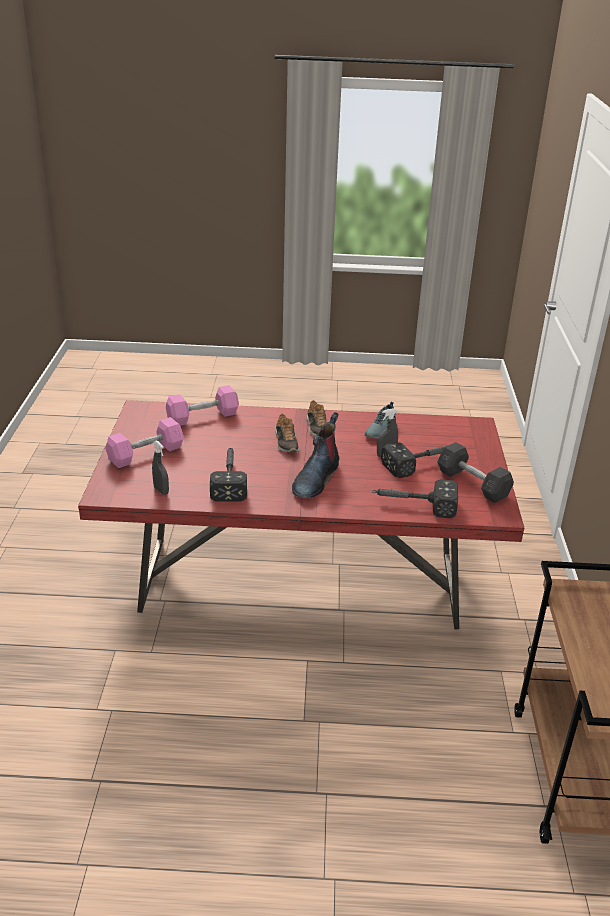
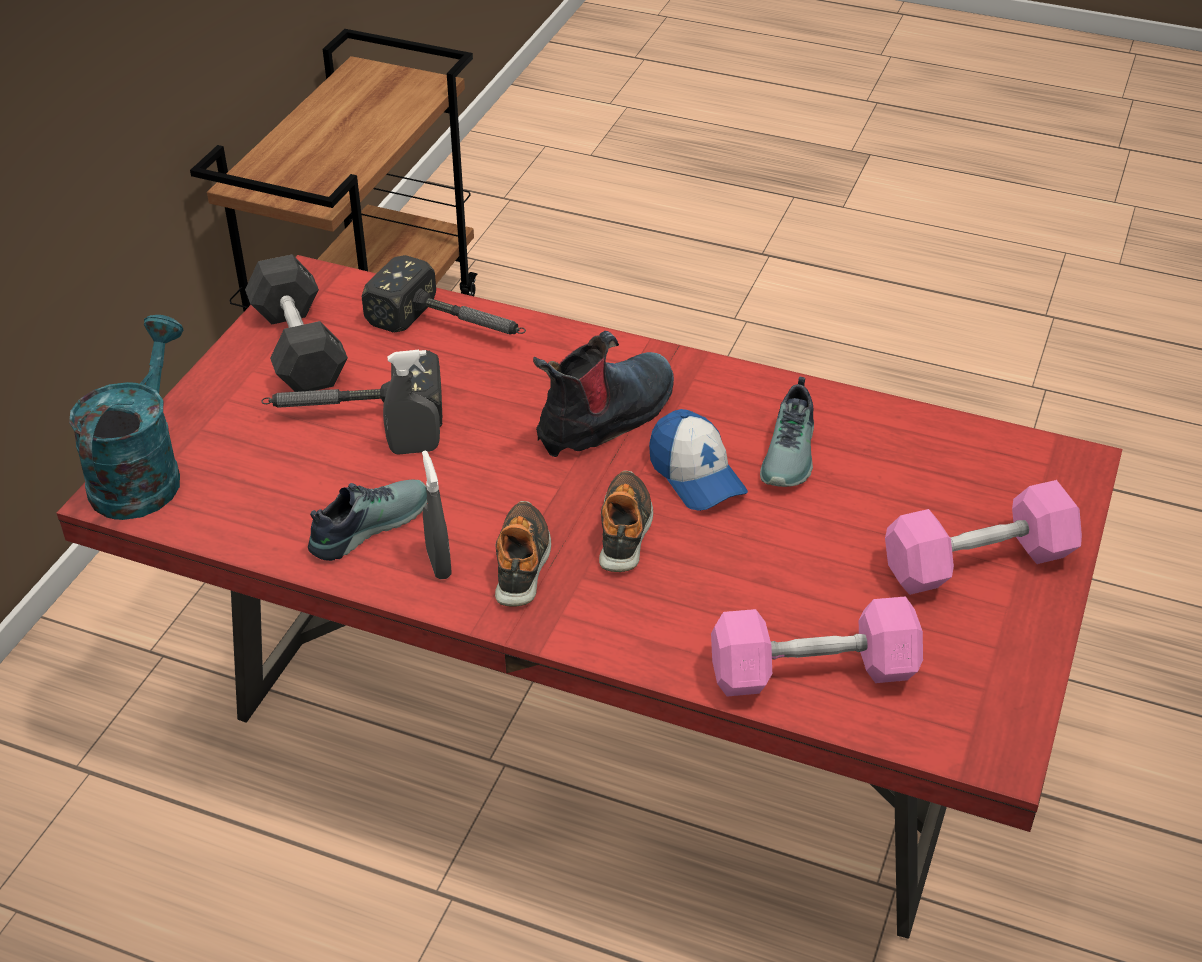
camera: 160 degrees left, 10 degrees up
(161, 490) = (945, 450): grey spray bottle -> grey spray bottle (439, 563)
(229, 478) = (792, 453): hammer -> shoe
(267, 464) = (696, 475): none -> cap
(479, 432) = (142, 473): none -> turquoise watering can

